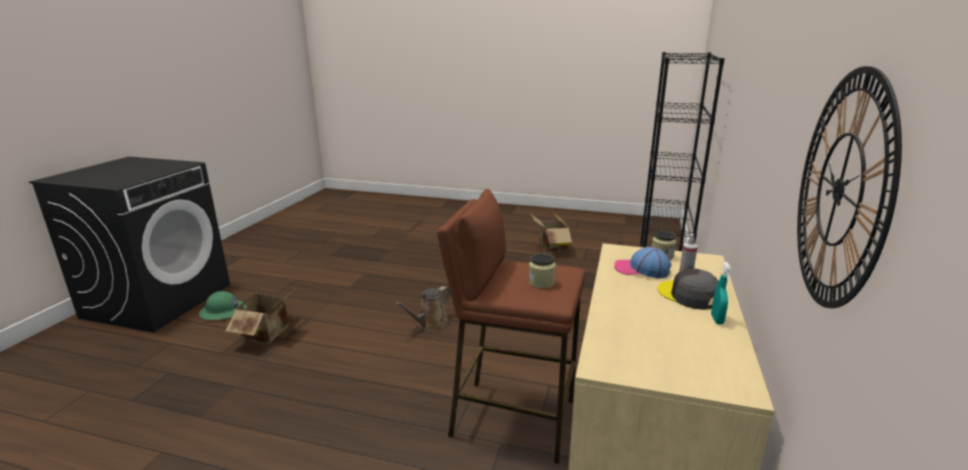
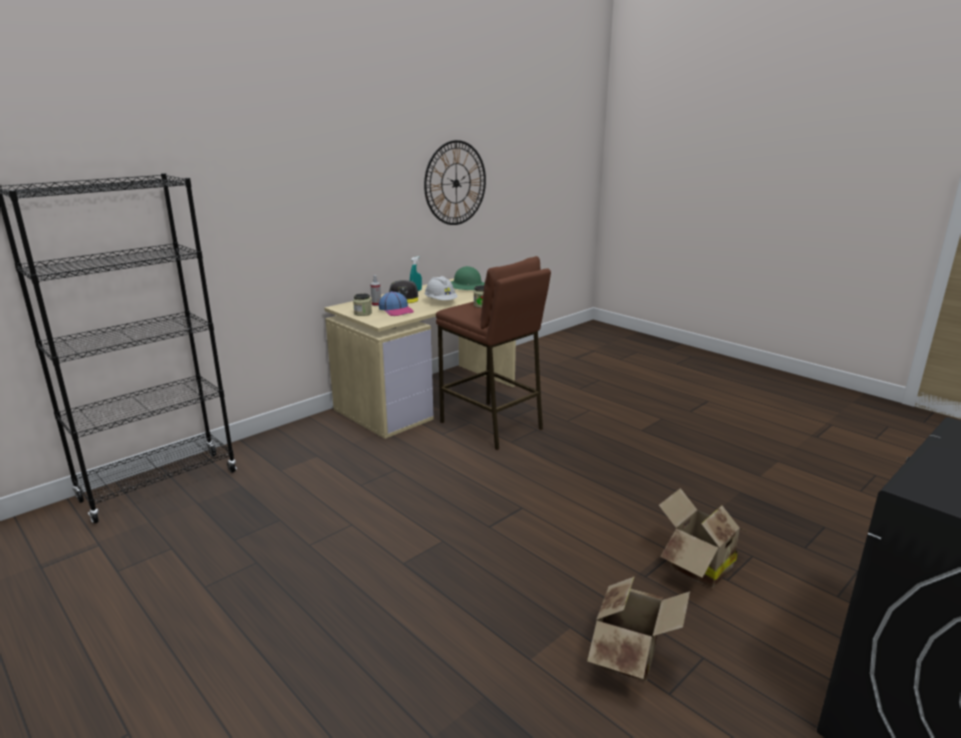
camera: 150 degrees left, 0 degrees up
(223, 311) = (789, 641): green hard hat -> green hard hat (467, 286)
(430, 323) = (490, 515): brown watering can -> none
(550, 248) = (156, 597): cardboard box -> cardboard box (631, 656)
(629, 301) = (441, 302): none -> white hard hat

